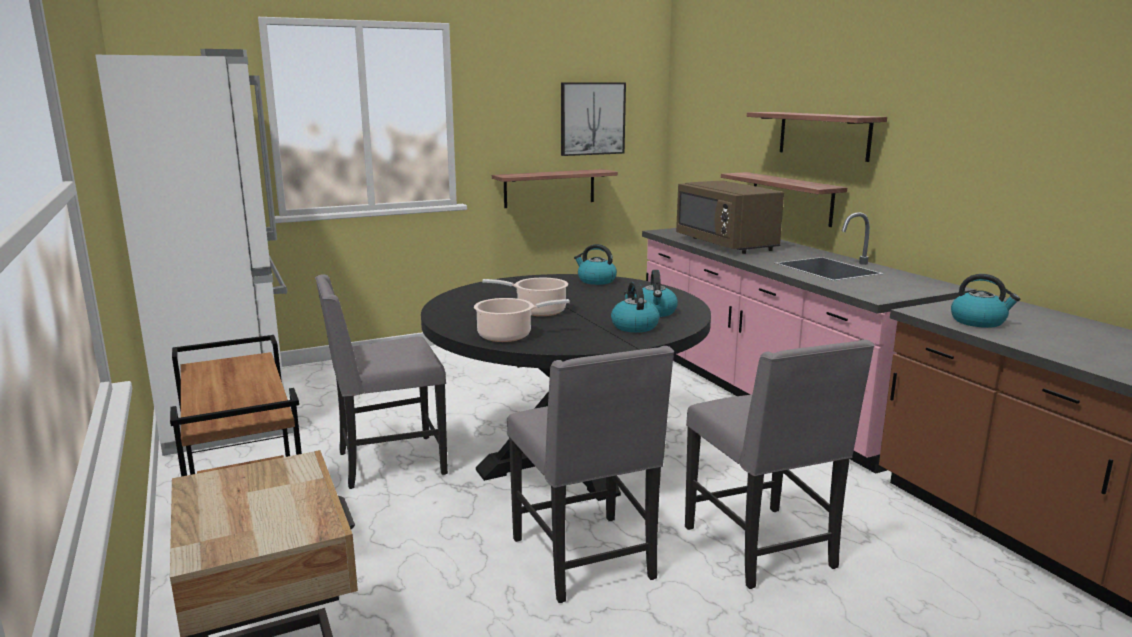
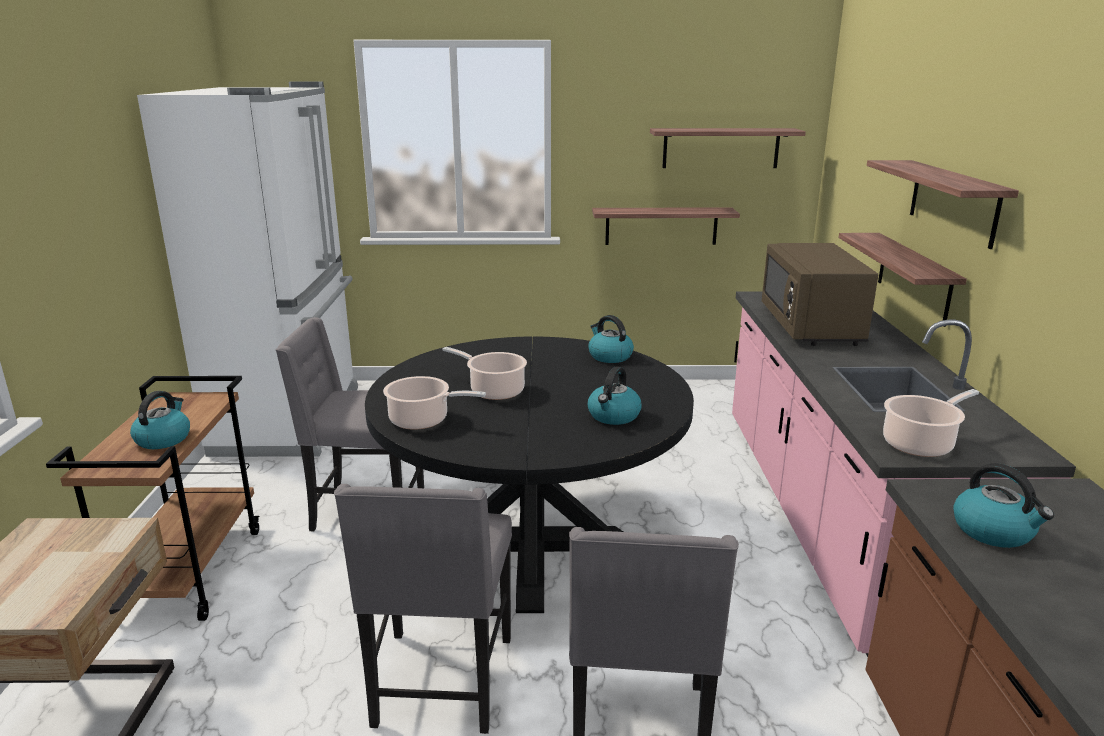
camera: 25 degrees right, 5 degrees up
(592, 118) = (721, 148): picture -> shelf
(634, 326) = (564, 433): kettle -> kettle (163, 439)
(883, 291) = (920, 444): none -> cooking pot

